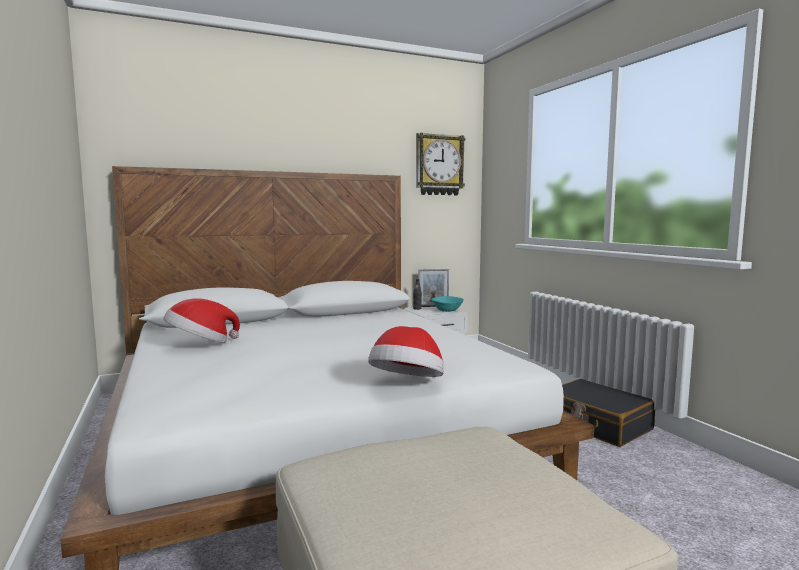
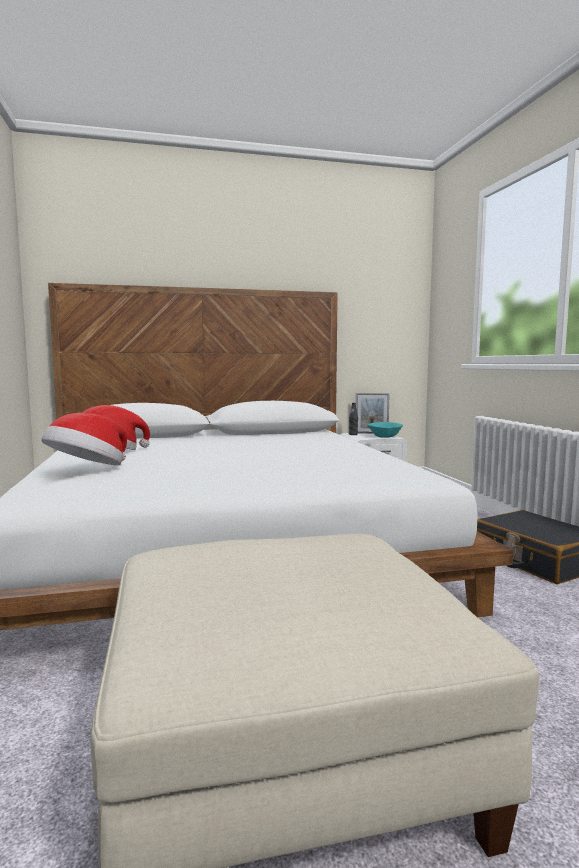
camera: 10 degrees right, 0 degrees up
(407, 384) = (292, 489): hat -> hat (87, 469)
(439, 165) = (381, 282): wall clock -> none

